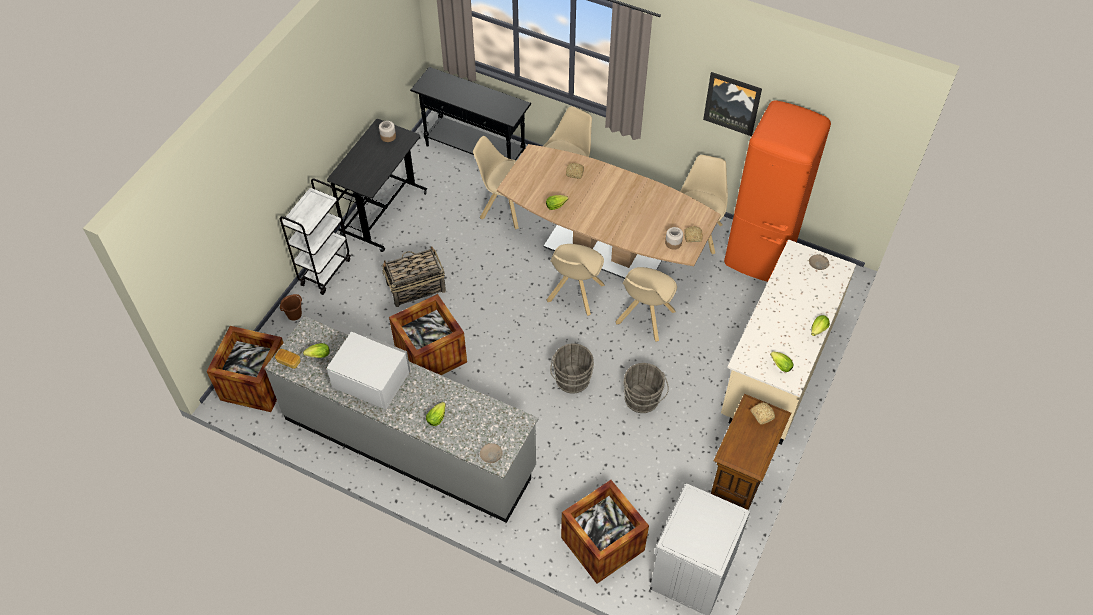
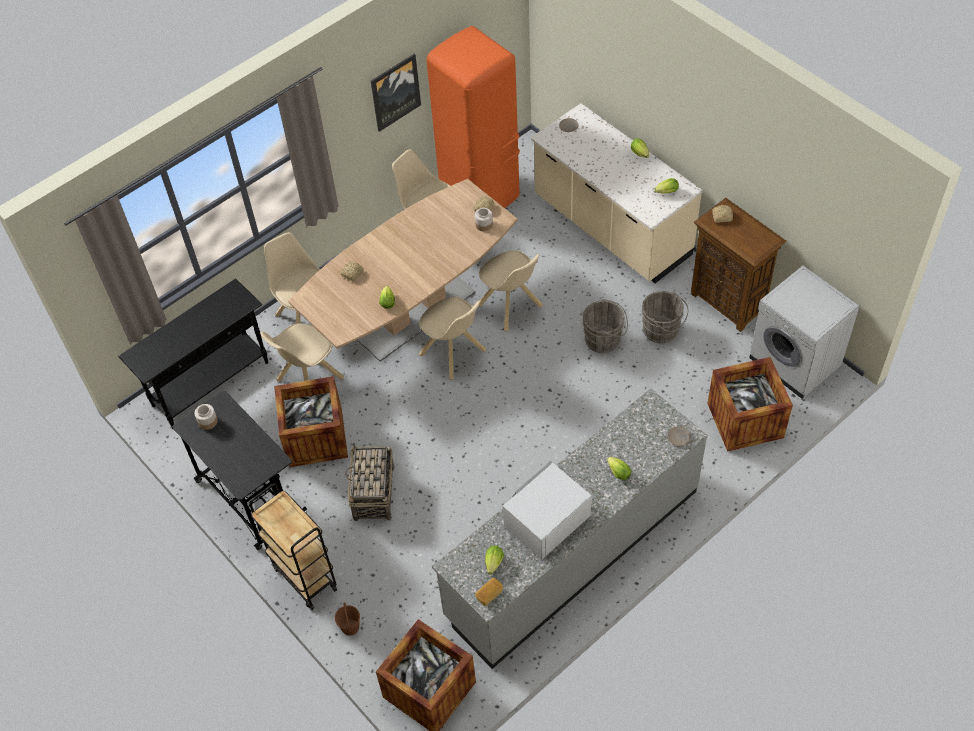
camera: 65 degrees left, 0 degrees up
(325, 271) = (304, 579): white cart -> brown cart
(430, 354) = (470, 503): crate -> crate (315, 437)
(572, 381) = (558, 389): grey bucket -> grey bucket (662, 331)

